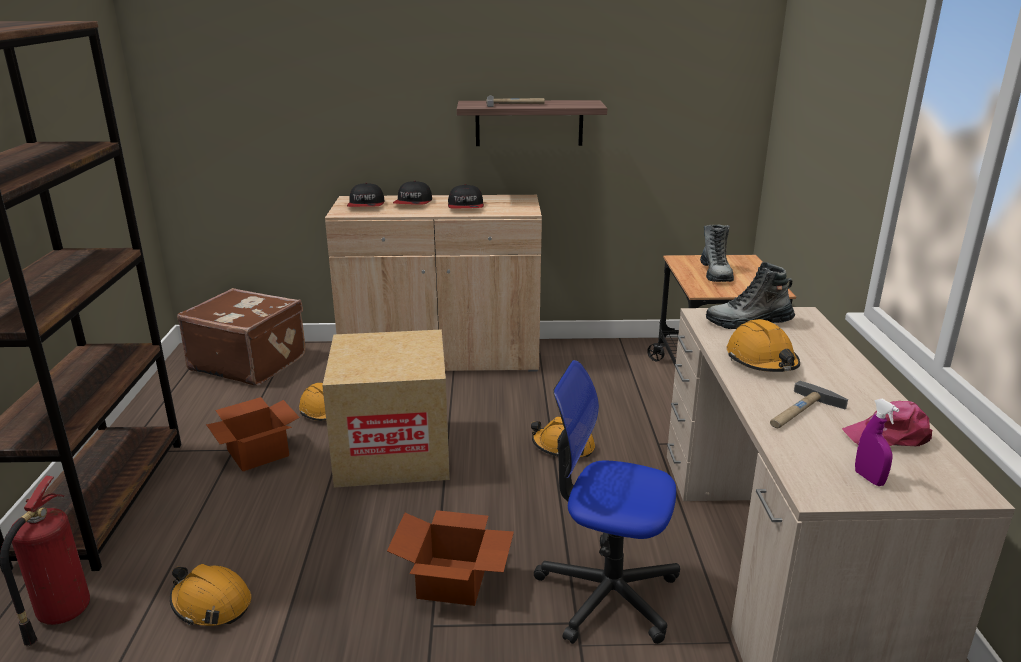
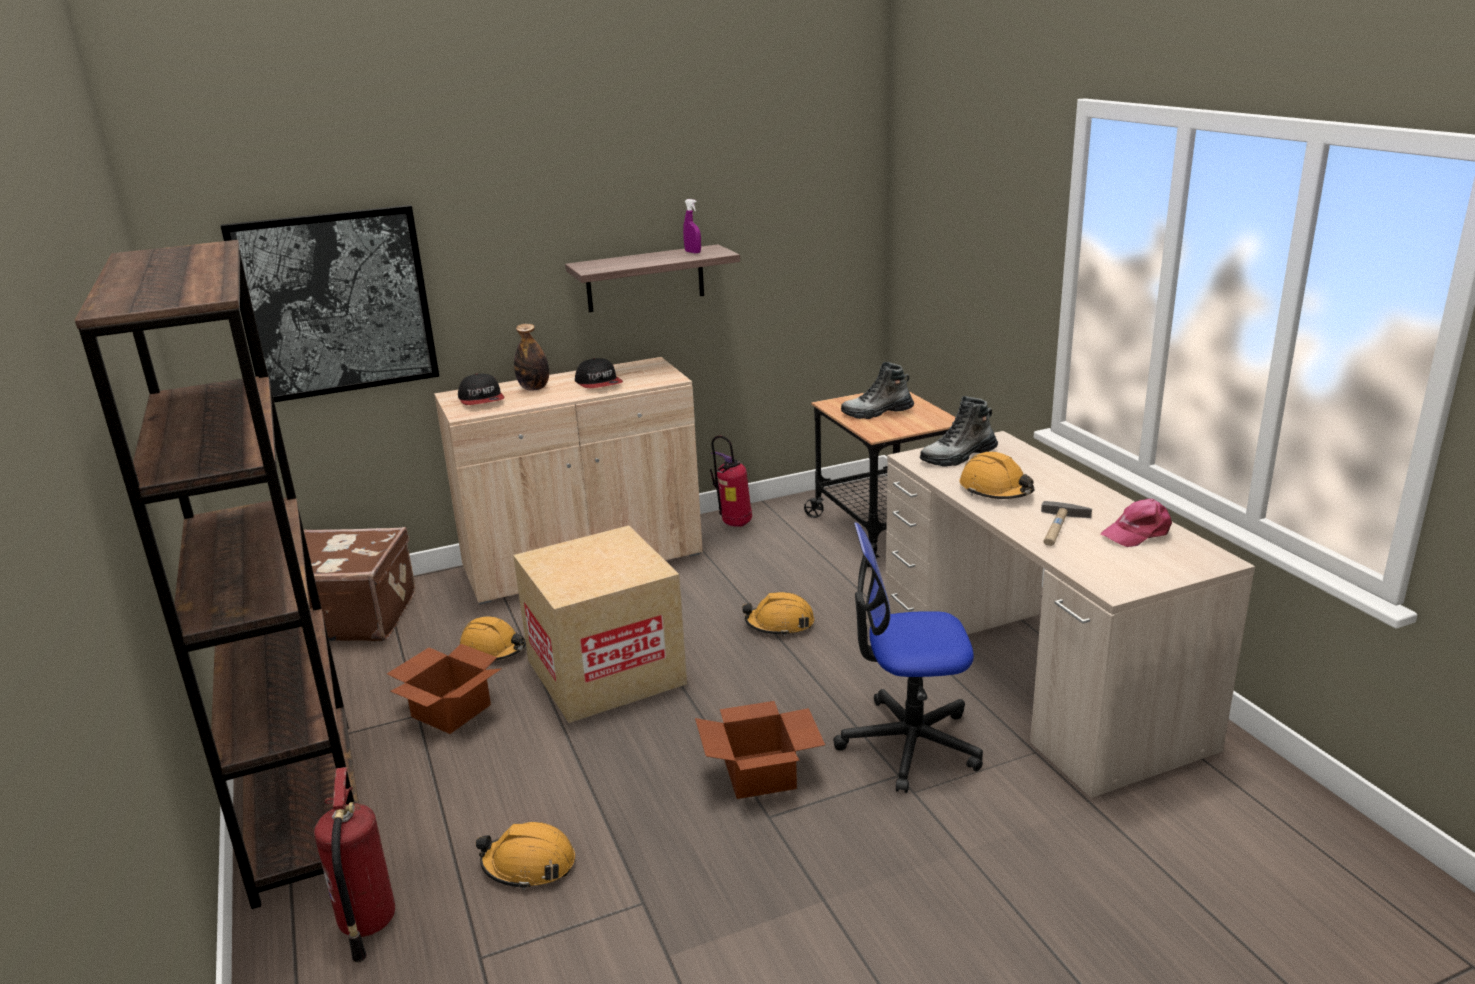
camera: 20 degrees left, 0 degrees up
(267, 110) = (335, 303): none -> picture
(413, 203) = (534, 388): cap -> bottle
(515, 104) = (637, 261): hammer -> none
(582, 352) = (734, 524): none -> fire extinguisher
(715, 273) = (877, 413): boot -> boot turned 105 degrees clockwise
(869, 478) = (1144, 569): purple spray bottle -> purple spray bottle (693, 252)

